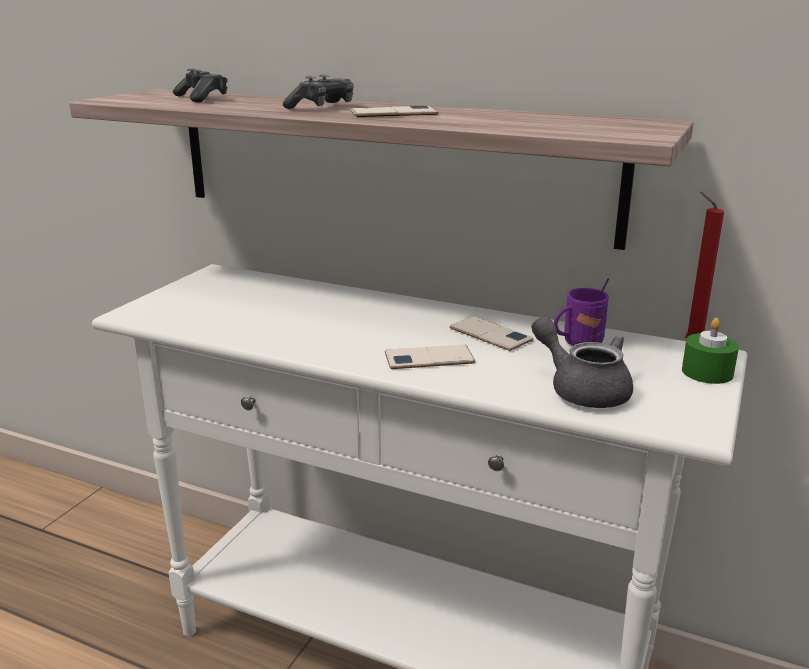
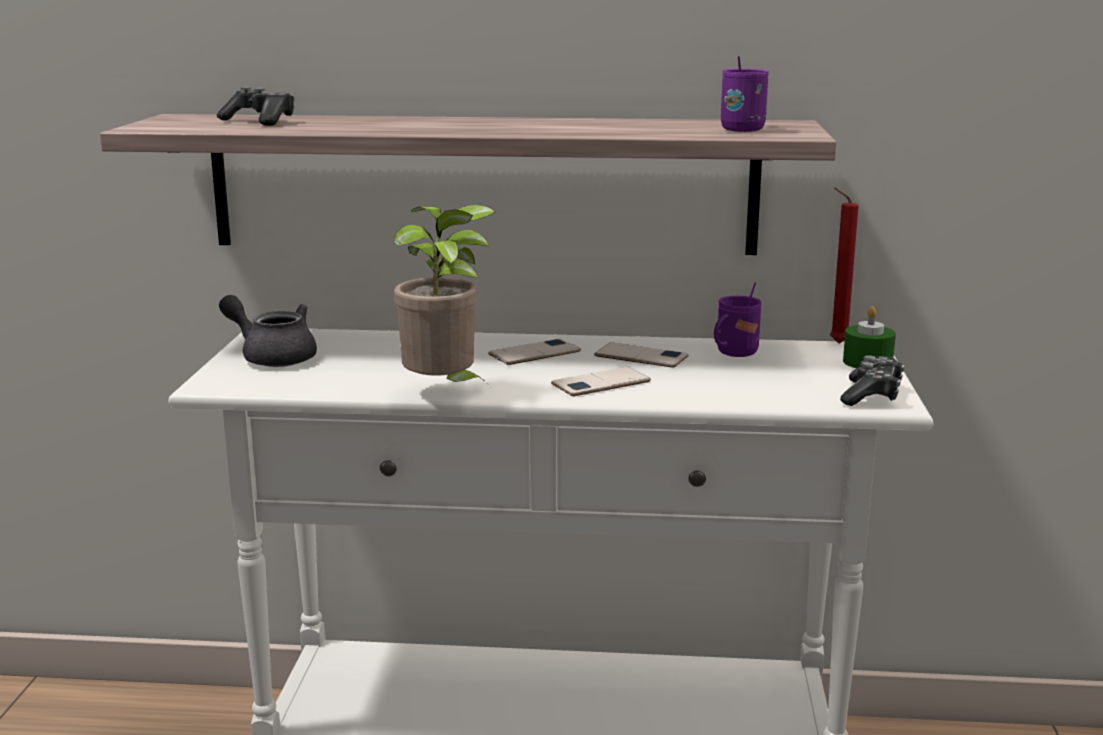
camera: 20 degrees left, 5 degrees down
(290, 348) = (445, 392): none -> potted plant
(322, 107) = (427, 124): game controller -> game controller (872, 395)
(394, 113) = (520, 126): phone -> phone (534, 353)
(582, 389) = (770, 388): grey teapot -> grey teapot (273, 357)
(597, 127) = (744, 129): none -> purple mug

